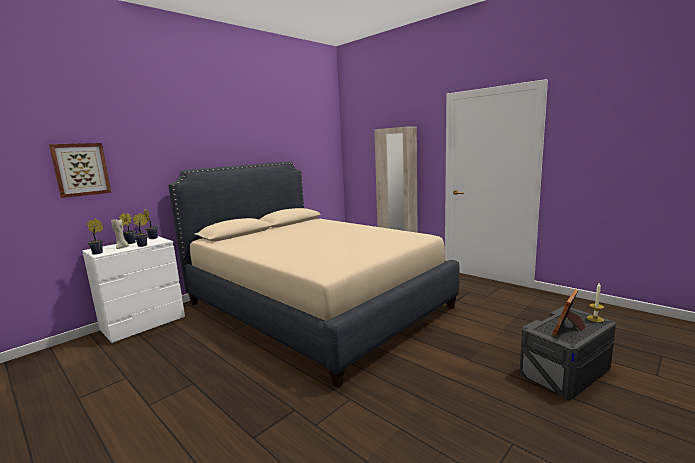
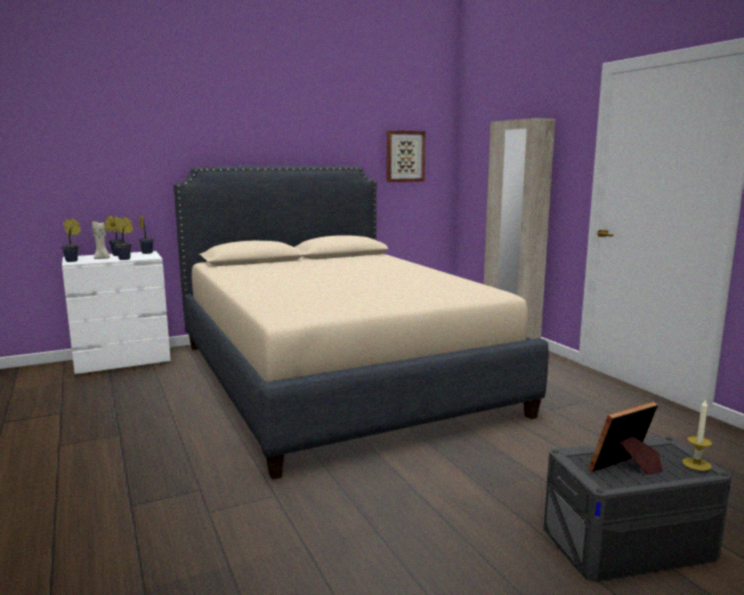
camera: 20 degrees right, 0 degrees up
(81, 169) = (70, 157): picture -> picture (405, 156)

